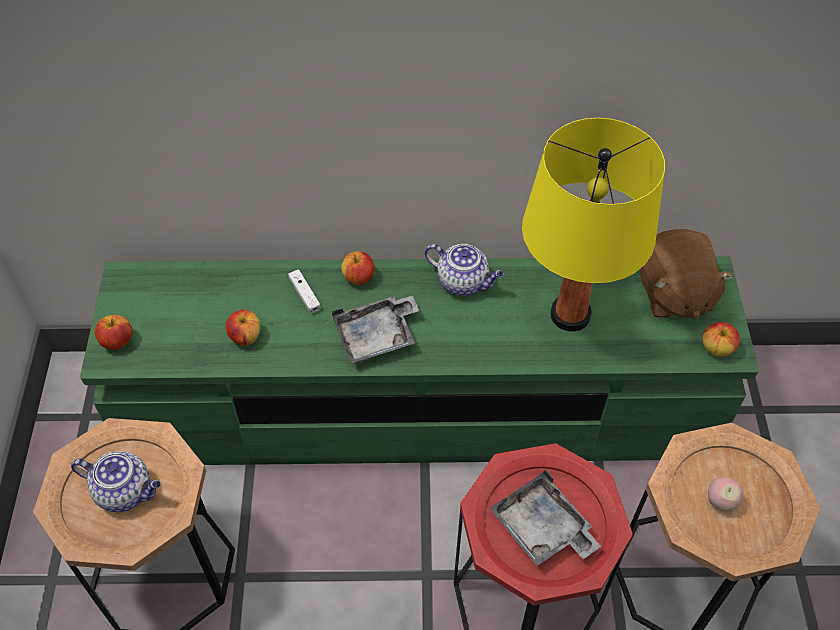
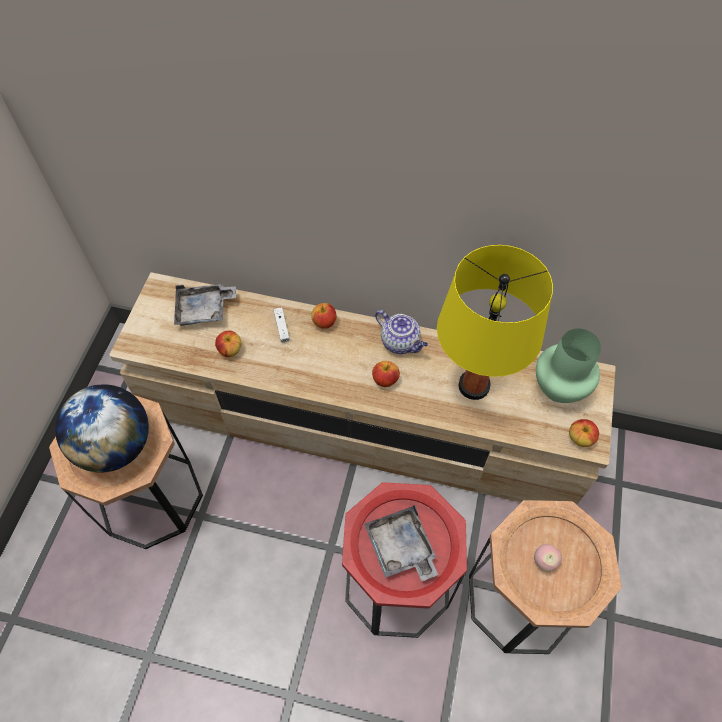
camera: 15 degrees right, 5 degrees up
(117, 342) = (141, 334): apple -> apple (385, 380)
(126, 491) = (116, 446): teapot -> globe
(377, 336) = (324, 371): grey tray -> grey tray (204, 310)
(419, 409) = (361, 422): green tv stand -> beige tv stand
(673, 294) = (560, 386): brown plush toy -> green vase

